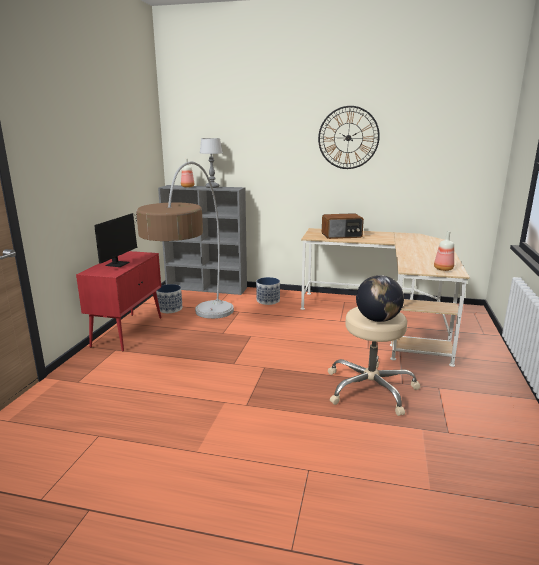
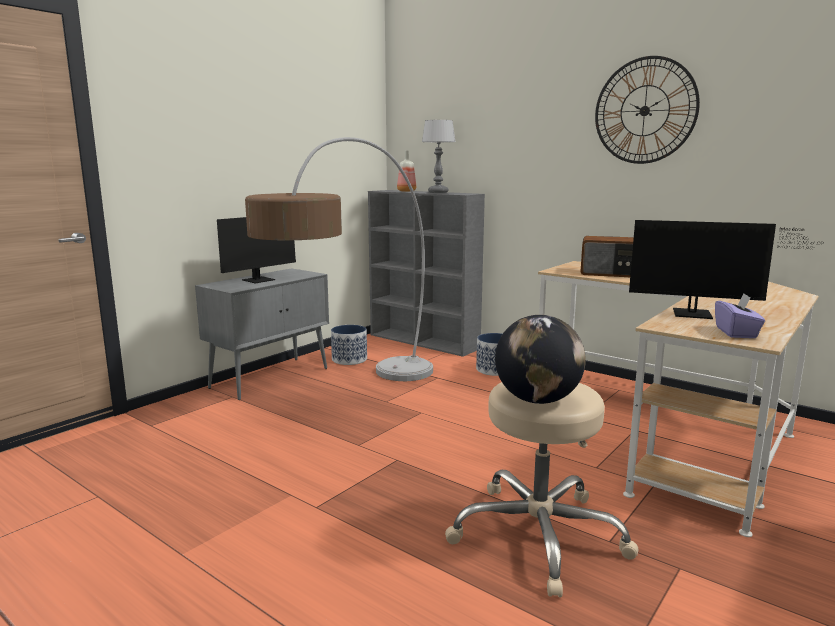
camera: 25 degrees right, 5 degrees down
(128, 331) = (271, 377): red cabinet -> grey cabinet
(415, 260) = (699, 314): none -> monitor
(442, 269) = (736, 333): bottle -> purple tissue box

